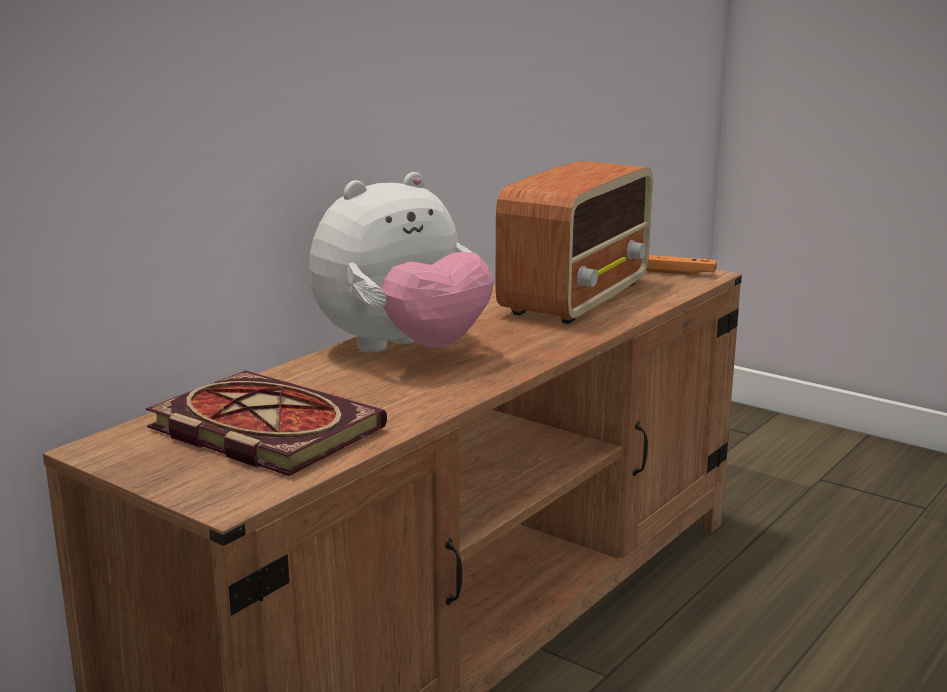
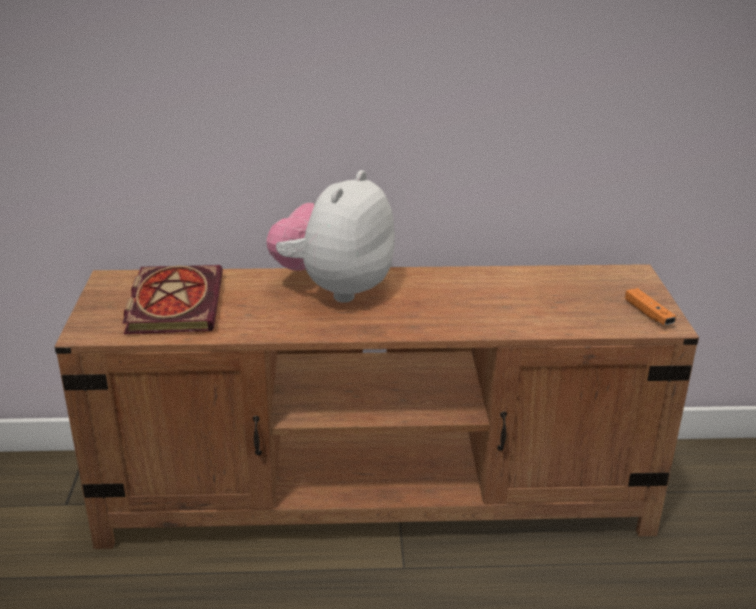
camera: 50 degrees right, 10 degrees up
(402, 350) = (335, 288): plush toy -> plush toy turned 105 degrees clockwise
(577, 297) = (521, 299): radio -> none

